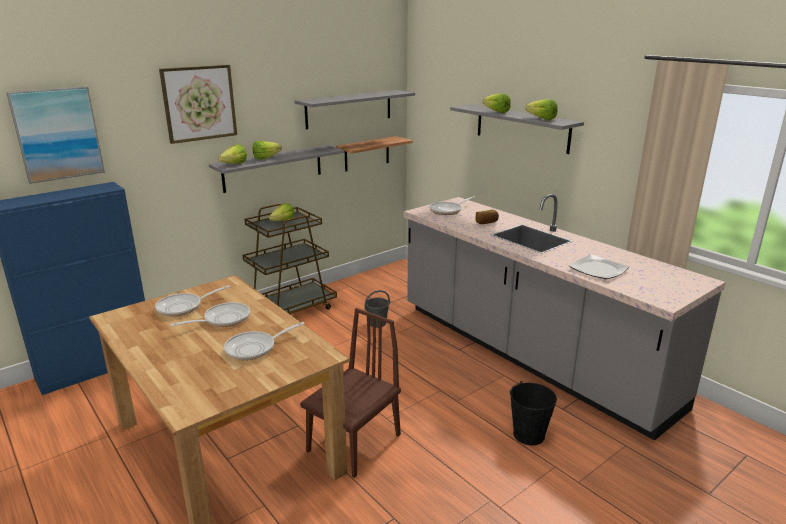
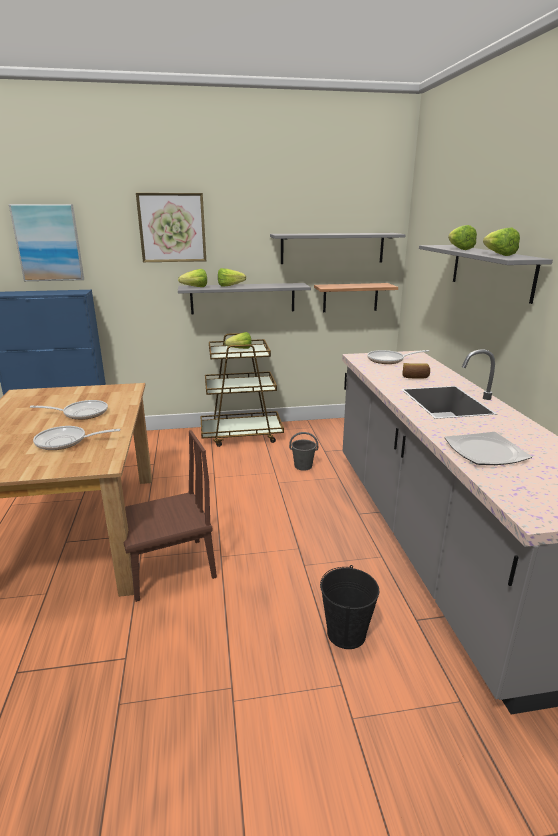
camera: 30 degrees right, 0 degrees up
(183, 307) = (72, 397): frying pan -> none

